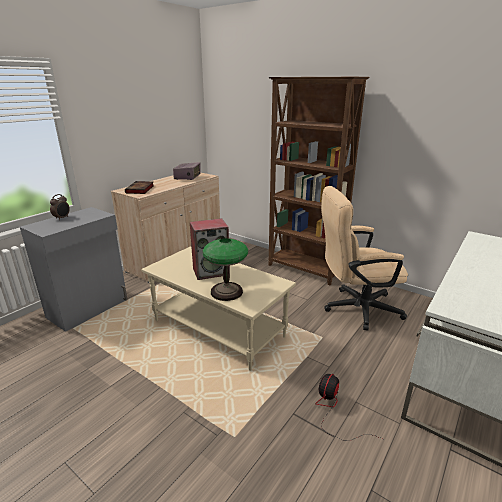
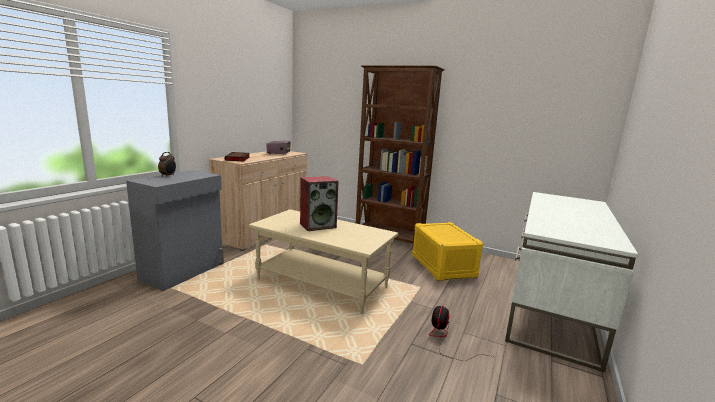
camera: 10 degrees left, 10 degrees down
(227, 292) = (339, 238): table lamp -> none
(355, 308) = (442, 266): beige office chair -> yellow storage box

